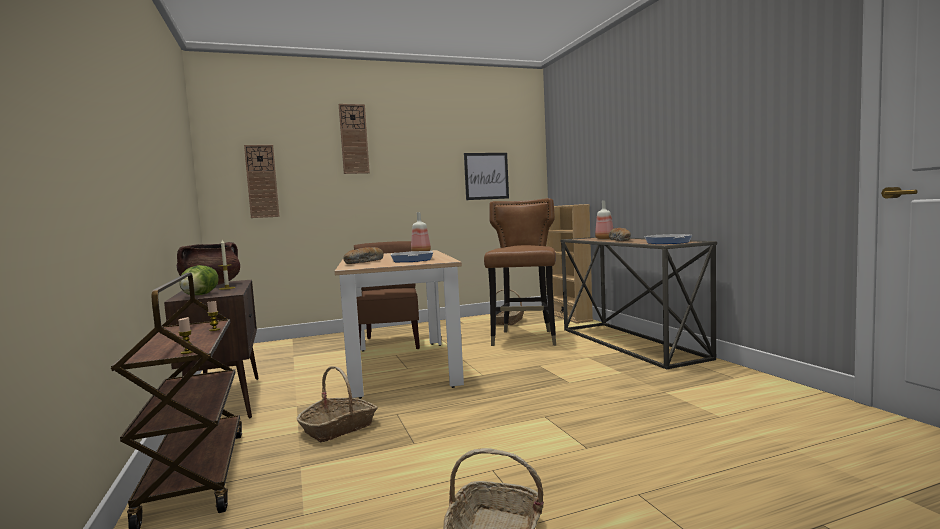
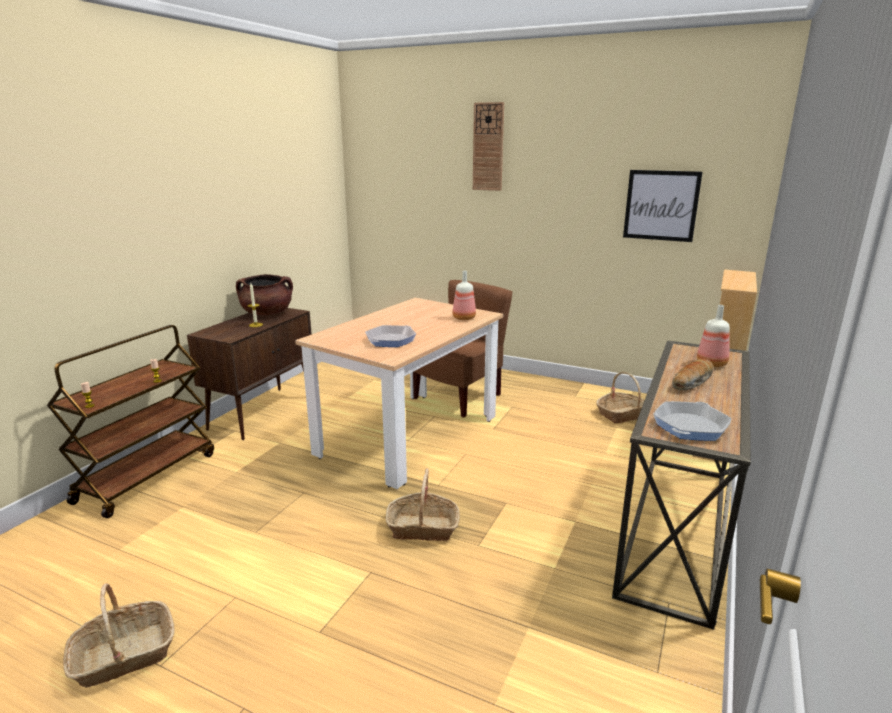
camera: 45 degrees right, 15 degrees up
(200, 295) = (219, 332): lettuce -> none
(262, 181) = (395, 192): wall clock -> none
(339, 428) = (255, 483): basket -> basket (423, 528)
(365, 262) = (361, 327): bread -> none
(525, 339) = (579, 454): brown chair -> none

